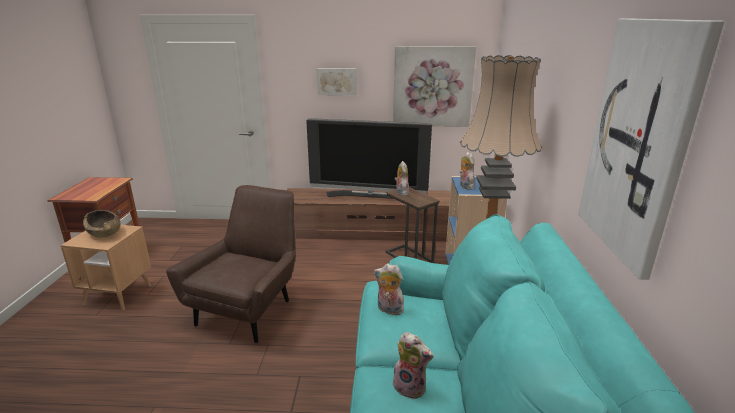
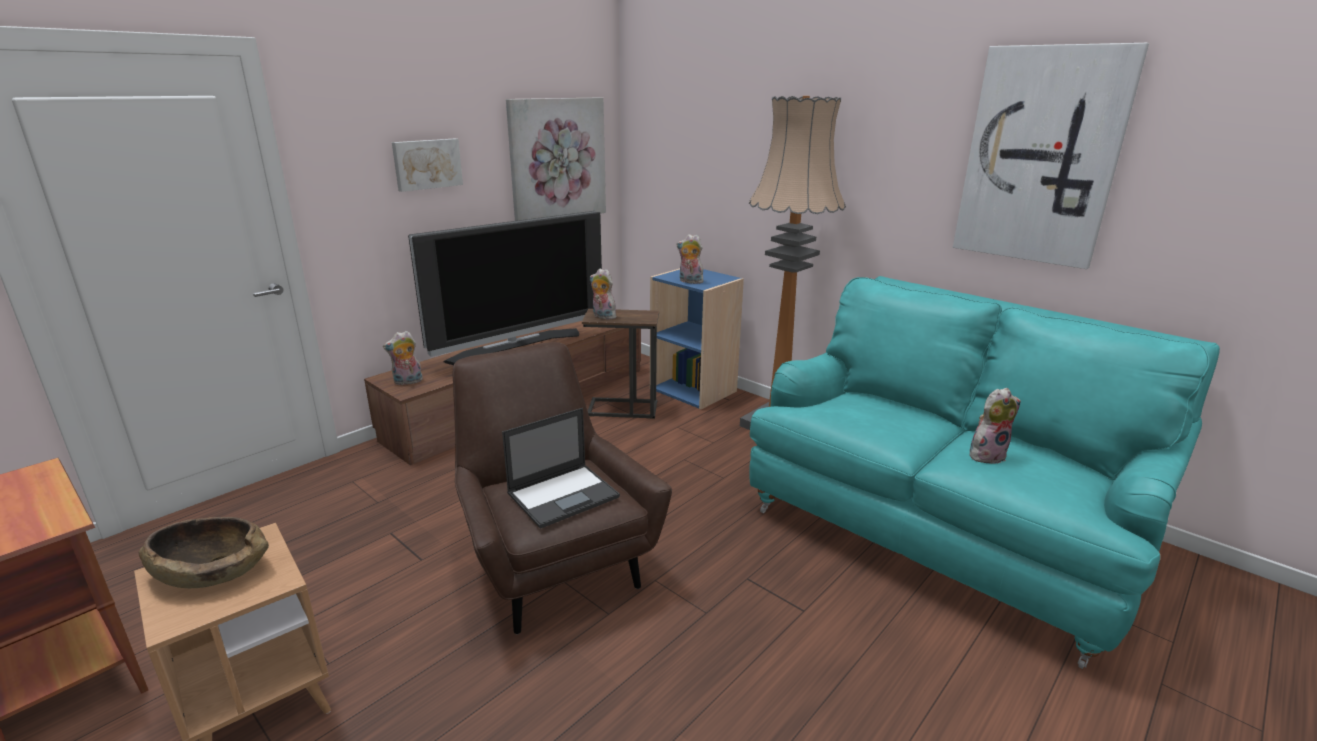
camera: 50 degrees left, 0 degrees up
(229, 269) = (564, 495): none -> laptop
(388, 310) = (847, 418): plush toy -> plush toy (407, 382)

